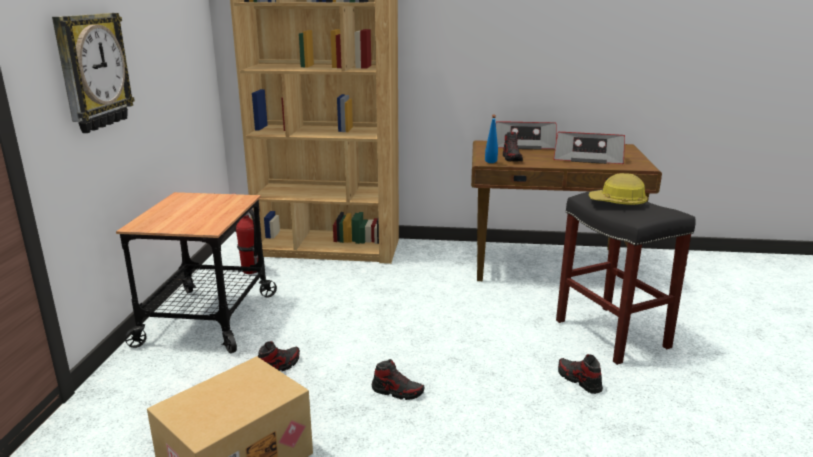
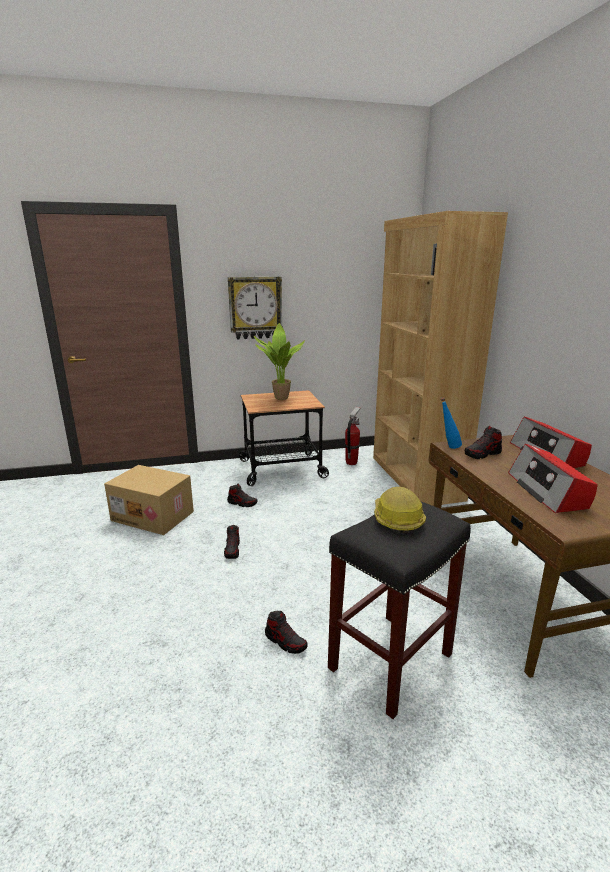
camera: 70 degrees right, 0 degrees up
(183, 211) = (279, 398): none -> potted plant
(579, 380) = (285, 641): shoe -> shoe turned 90 degrees clockwise

